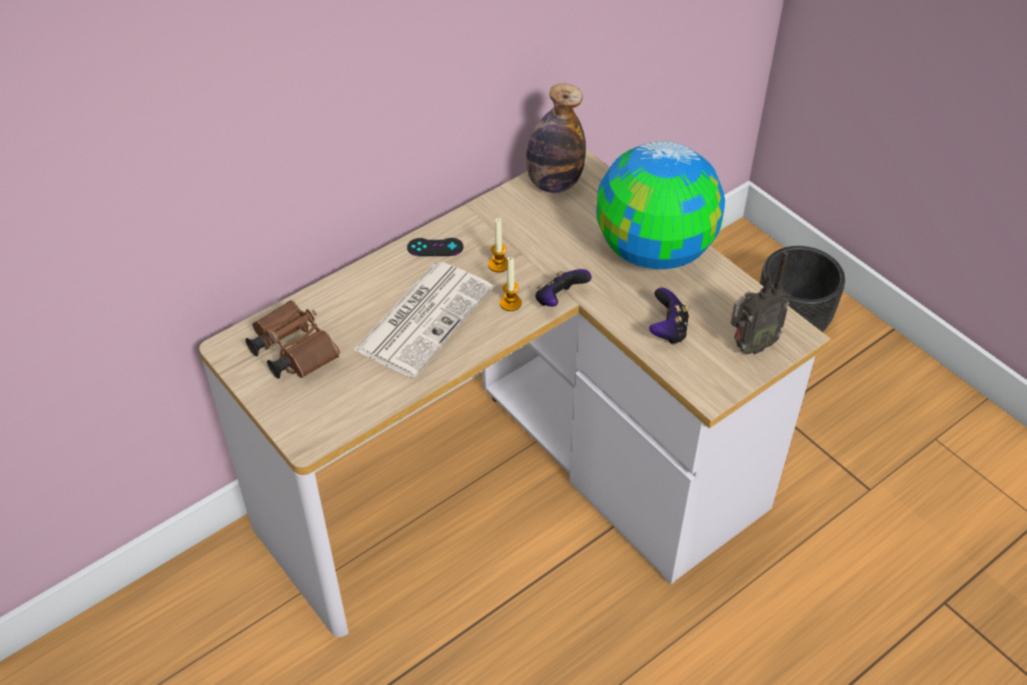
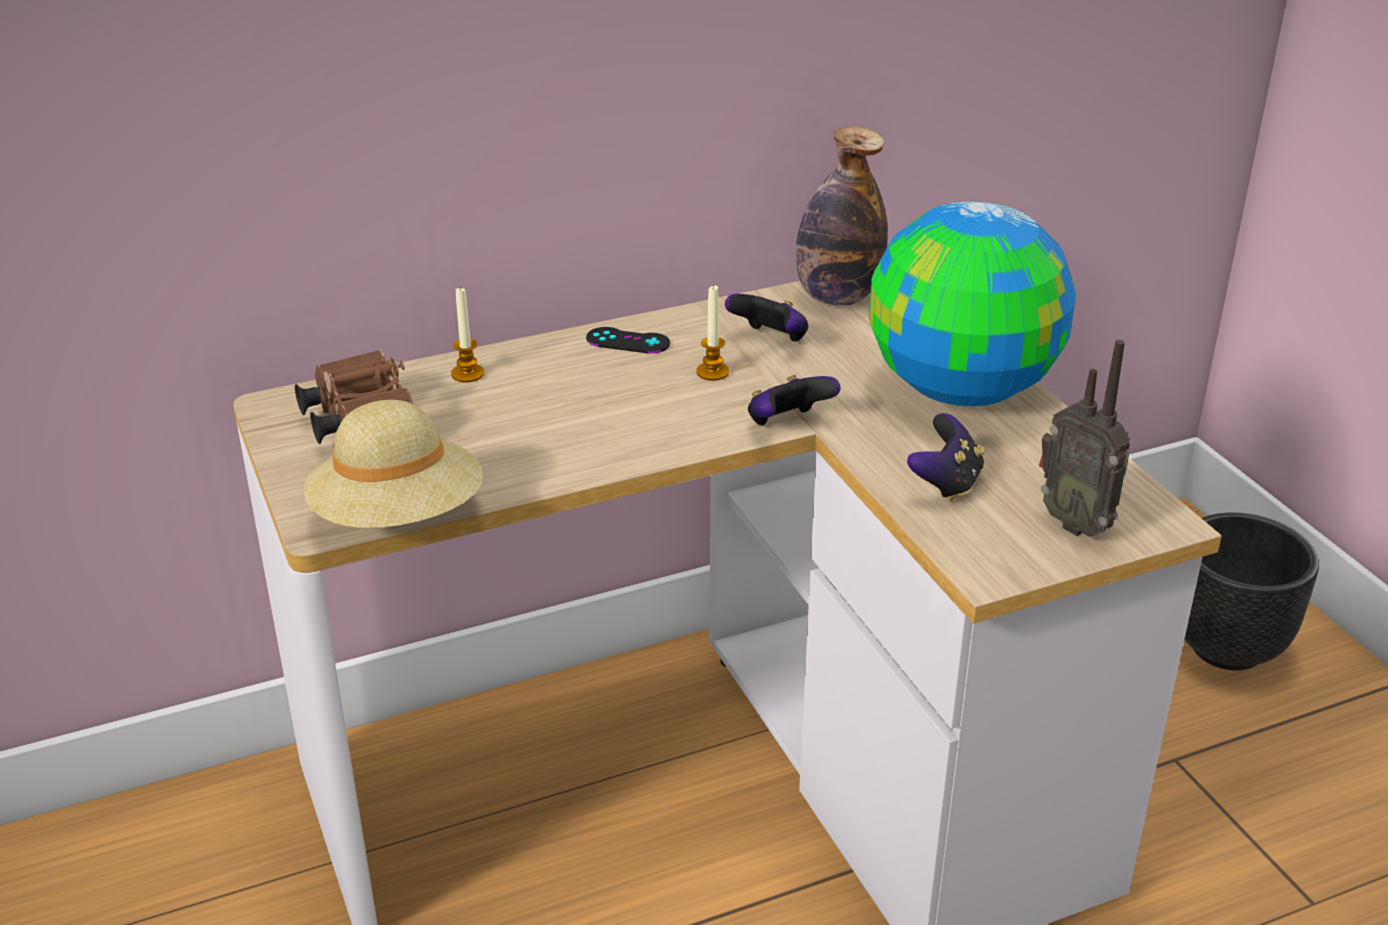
camera: 15 degrees right, 15 degrees down
(351, 425) = (399, 518): none -> beige hat
(424, 317) = (572, 414): newspaper -> none
(510, 303) = (710, 416): candle -> candle (467, 374)
(525, 230) = (770, 340): none -> game controller
(750, 346) = (1077, 523): radio -> radio turned 60 degrees clockwise

